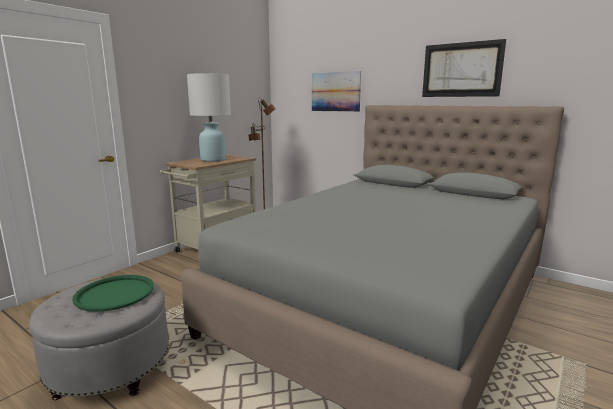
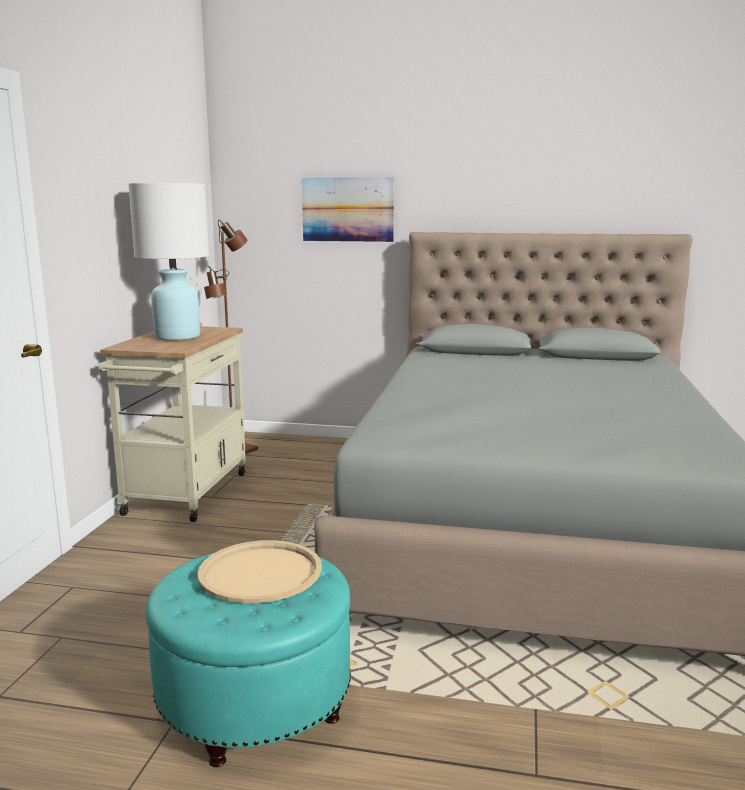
camera: 25 degrees left, 0 degrees up
(110, 370) = (255, 704): grey ottoman -> turquoise ottoman
(115, 293) = (260, 572): green tray -> beige tray
(461, 70) = (554, 182): picture -> none

